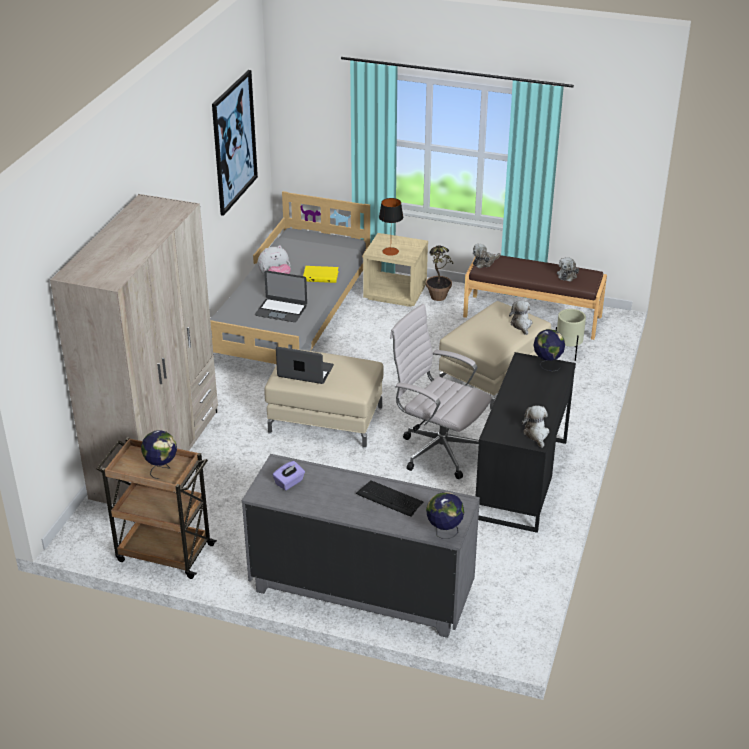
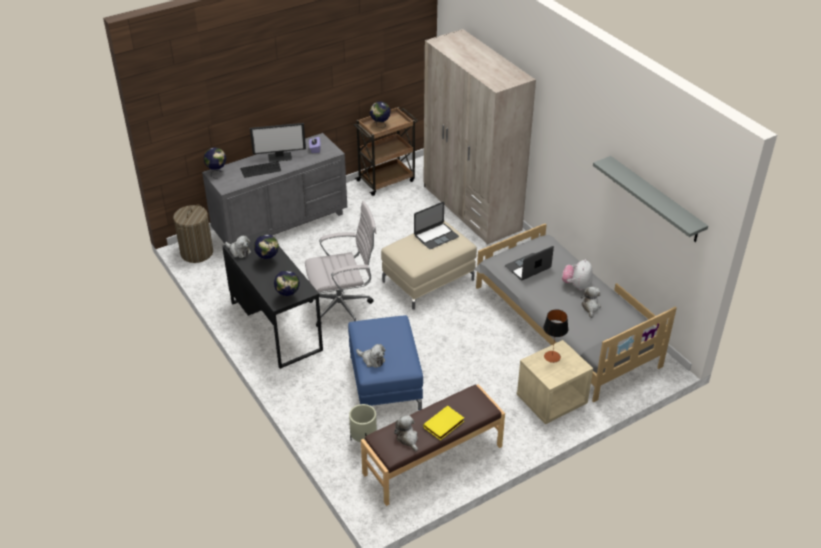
camera: 130 degrees right, 5 degrees up
(234, 142) = (655, 199): picture -> grey shelf
(321, 276) = (557, 308): yellow book -> yellow book (444, 425)
(342, 501) = (280, 156): none -> monitor
(437, 300) = (516, 419): potted plant -> none
(484, 262) = (480, 402): plush toy -> plush toy (590, 307)
(493, 376) = (384, 382): beige ottoman -> blue ottoman
(504, 624) = (197, 253): none -> laundry basket
(520, 406) = (268, 261): none -> globe

